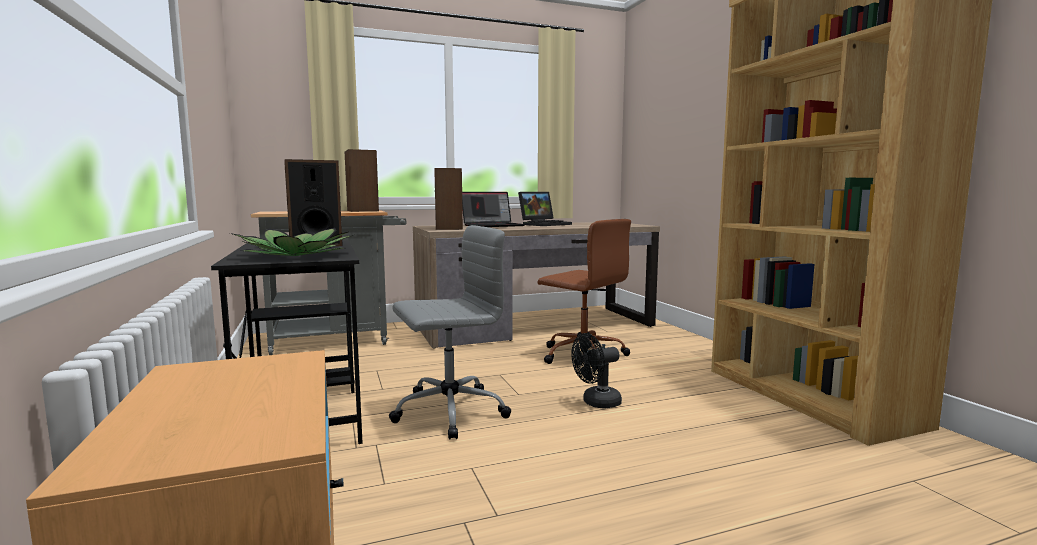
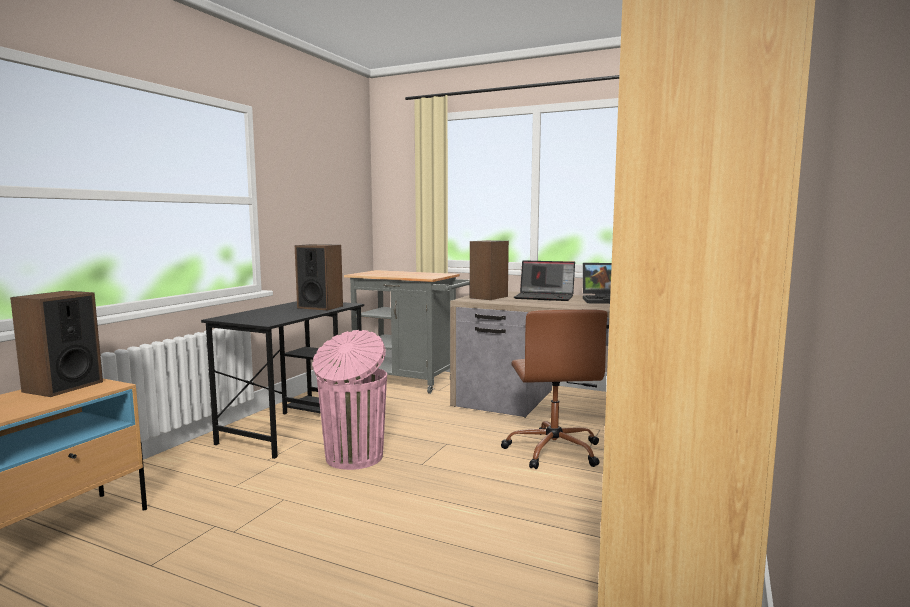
camera: 45 degrees right, 0 degrees up
(296, 255) = (262, 317): potted plant -> none
(362, 211) = (433, 274): speaker -> speaker (62, 387)
(448, 411) = (353, 458): grey office chair -> pink trash can
(596, 403) = (455, 495): black fan -> none

